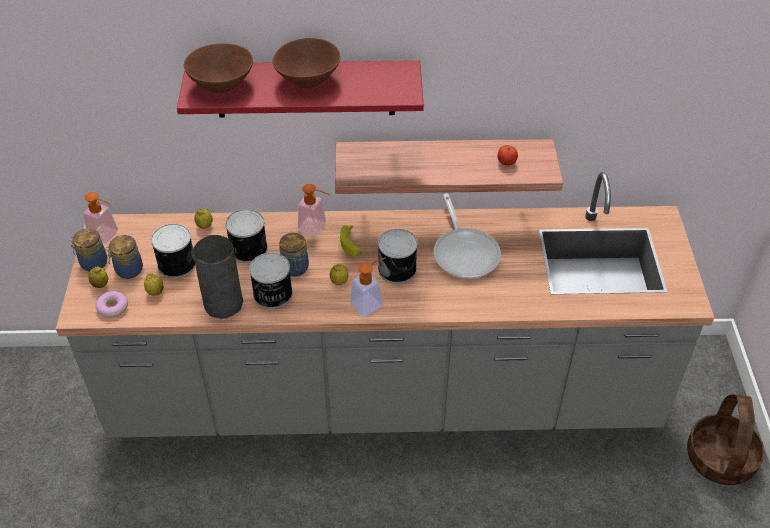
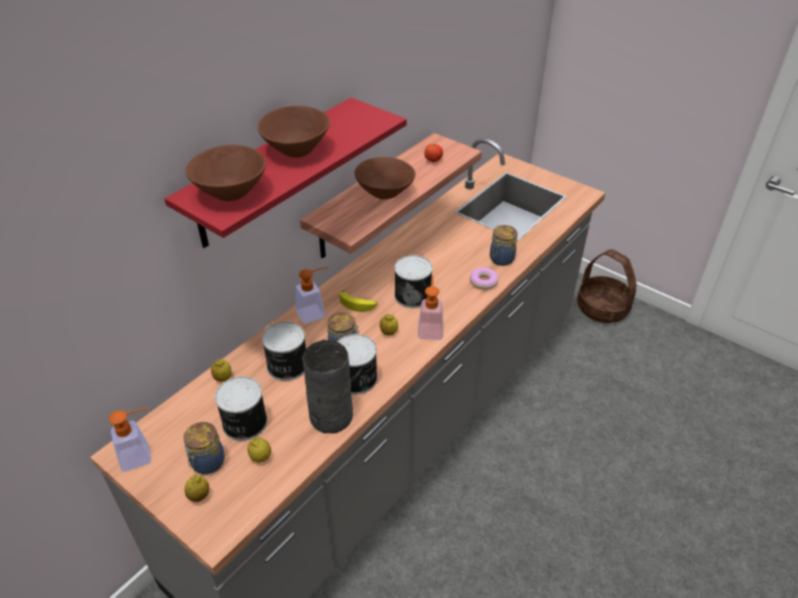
camera: 50 degrees left, 5 degrees down
(93, 263) = (162, 487): jar -> jar (501, 259)
(113, 307) = (241, 501): donut -> donut (483, 282)
(423, 164) = (385, 193): none -> brown bowl
(465, 252) = (436, 254): frying pan -> none

